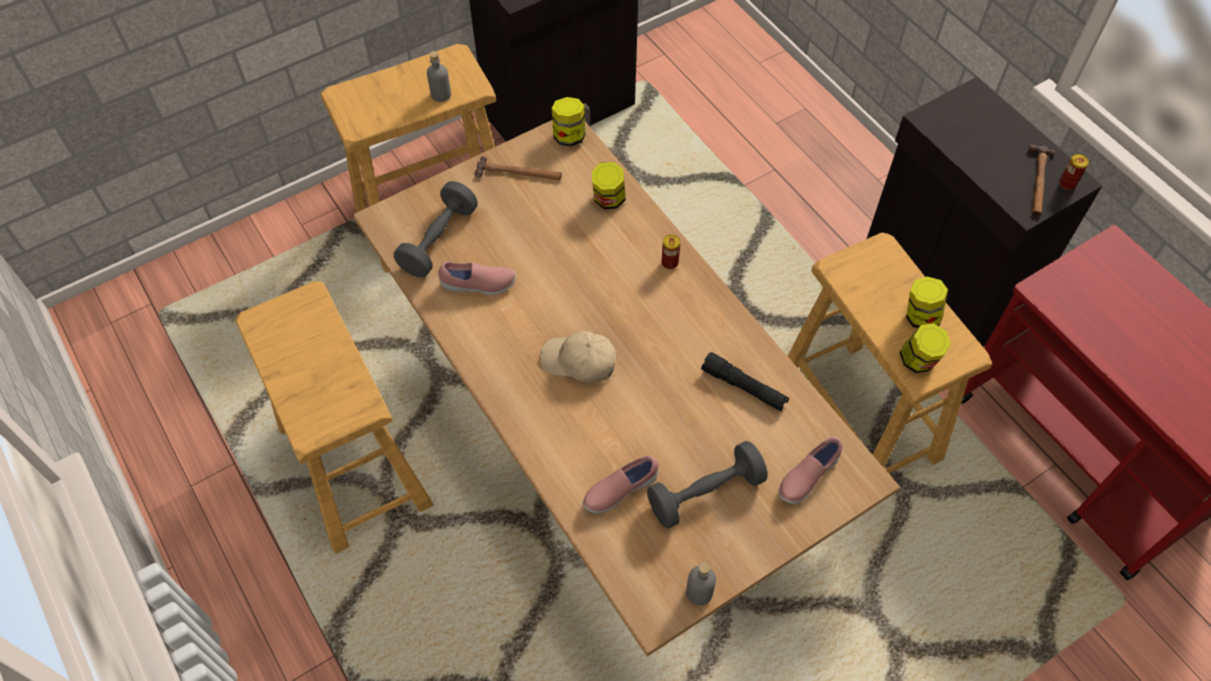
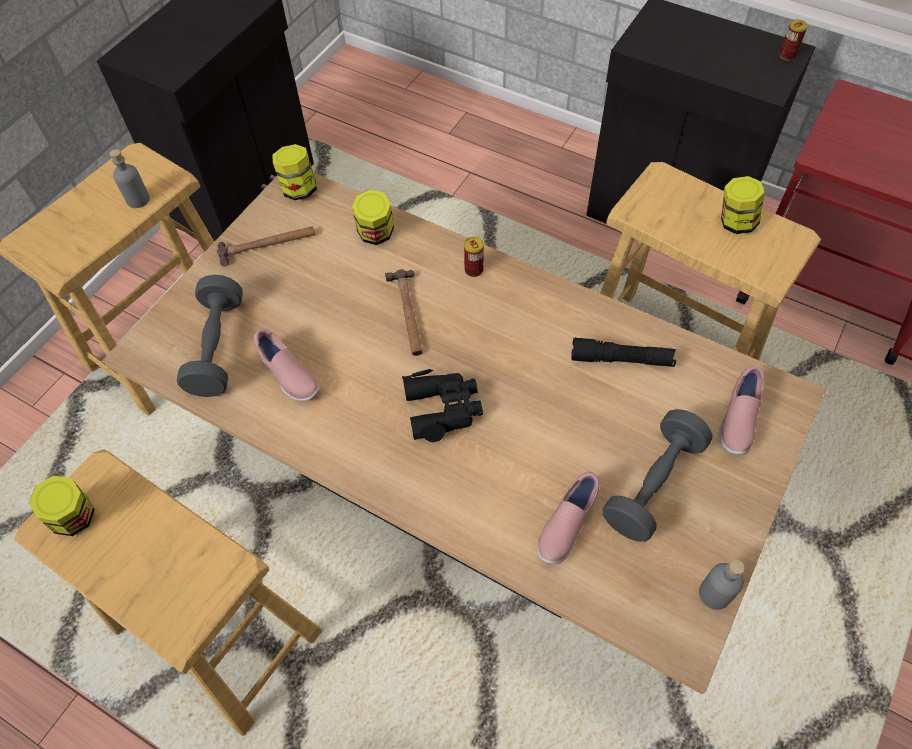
camera: 25 degrees left, 0 degrees up
(478, 285) = (288, 376): pink shoe -> pink shoe turned 75 degrees clockwise
(579, 362) = (443, 408): beige cap -> black binoculars
(918, 361) = (761, 263): jar -> jar (75, 518)
(1037, 182) = (762, 63): hammer -> hammer (407, 313)

